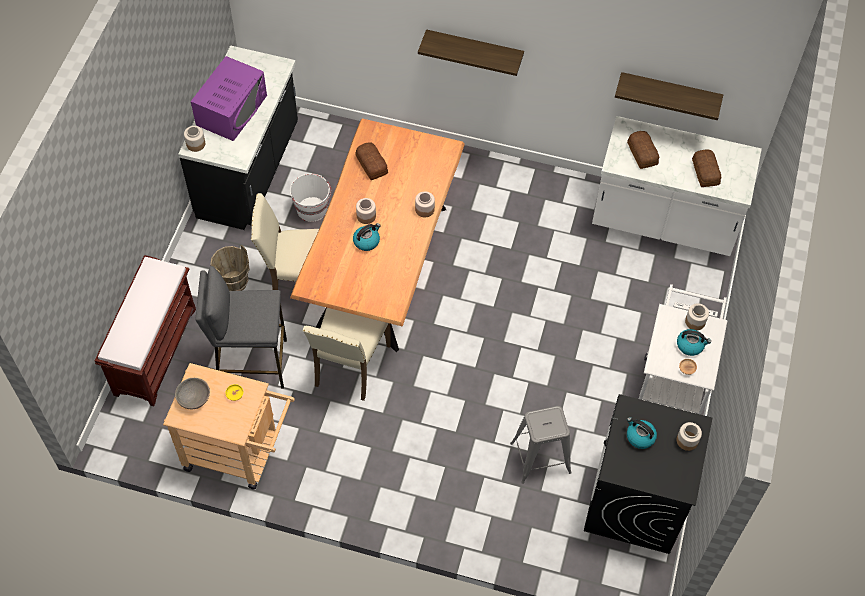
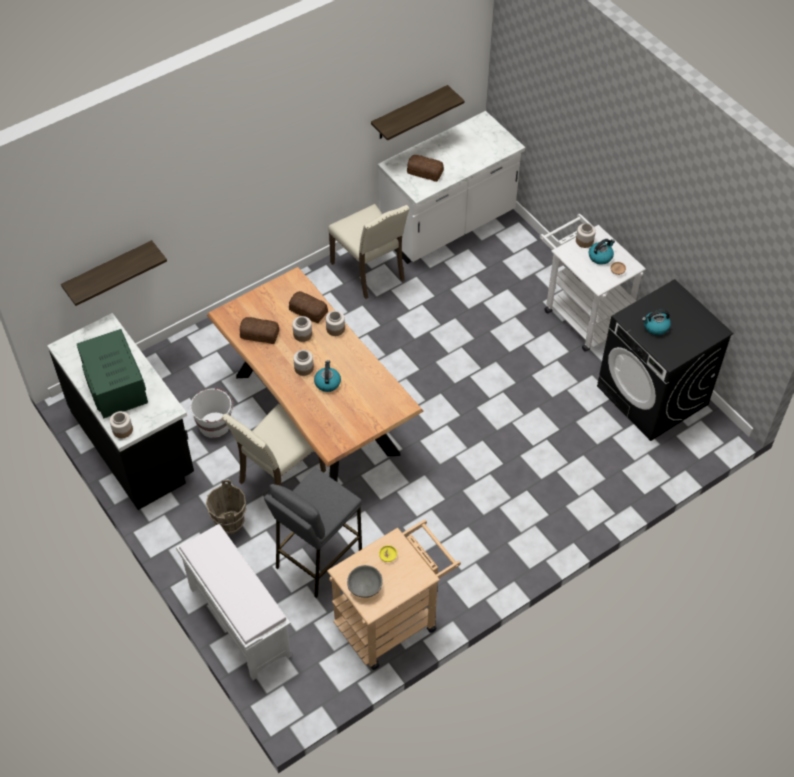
camera: 50 degrees left, 5 degrees down
(155, 350) = (238, 621): brown bench -> white bench
(232, 110) = (115, 384): purple microwave -> green microwave
(350, 366) = (384, 493): beige chair -> beige chair (370, 271)
(474, 50) = (252, 189): shelf -> shelf (109, 271)
(540, 458) = (571, 427): grey stool -> none
(687, 440) = (680, 304): jar -> jar (302, 334)
(705, 172) = (475, 151): bread -> bread (308, 311)

